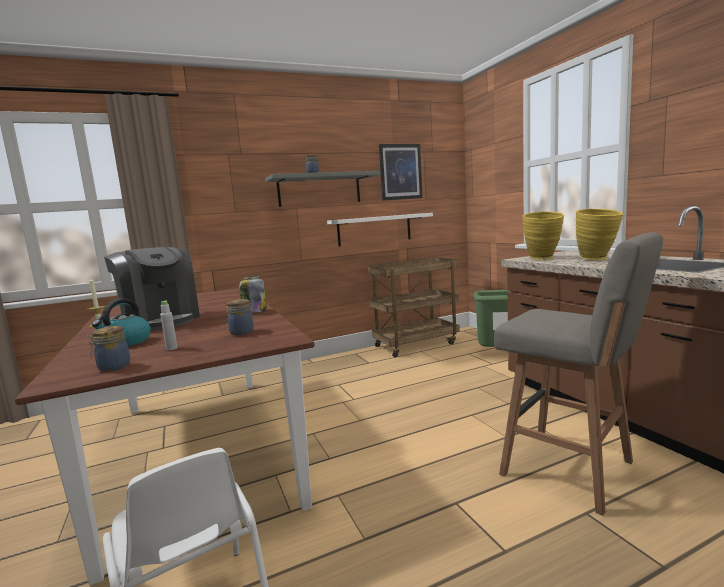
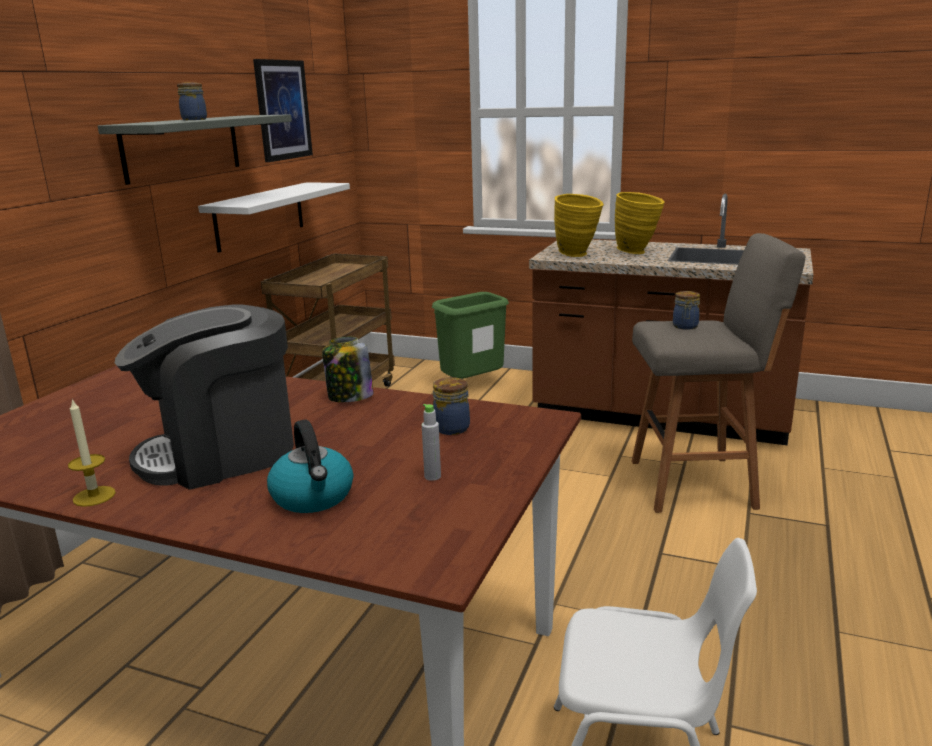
camera: 45 degrees left, 10 degrees up
(112, 367) = (448, 523): jar -> jar (685, 326)
(160, 321) = (221, 453): coffee machine -> coffee machine turned 150 degrees clockwise

